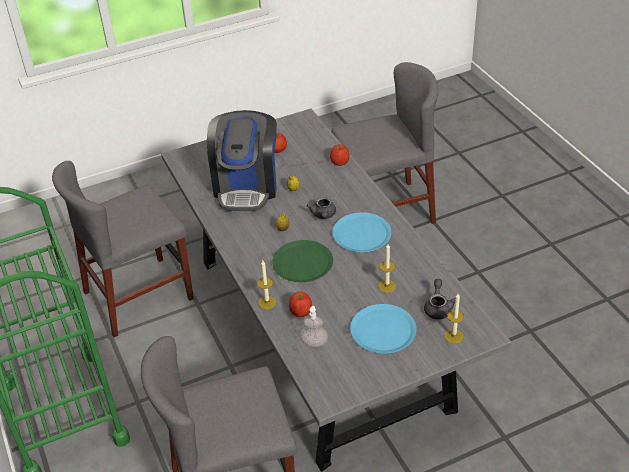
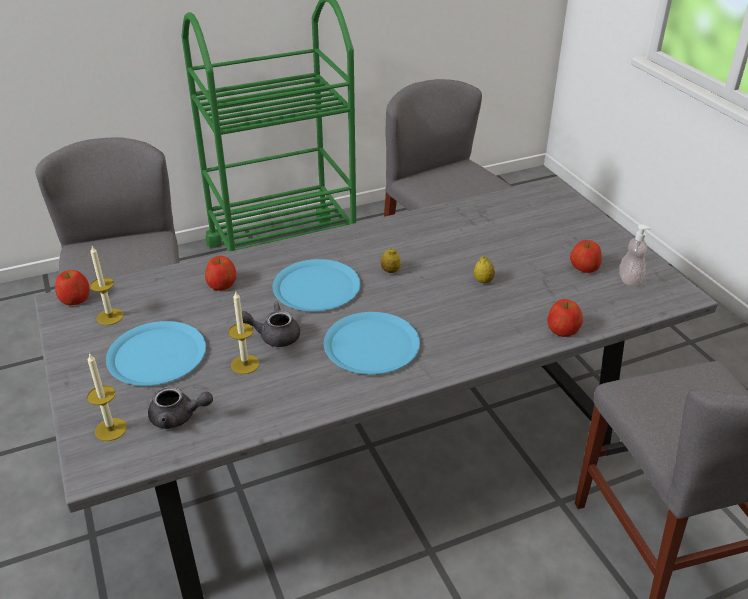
camera: 90 degrees right, 5 degrees down
(246, 186) = (488, 241): coffee machine -> none
(267, 302) = (247, 258): candle -> candle (110, 317)
(302, 262) = (316, 287): green plate -> blue plate
(314, 342) = (160, 294): soap dispenser -> soap dispenser (629, 280)
(322, 392) = (75, 298): none -> apple
(323, 215) = (419, 308): grey teapot -> grey teapot (274, 336)

